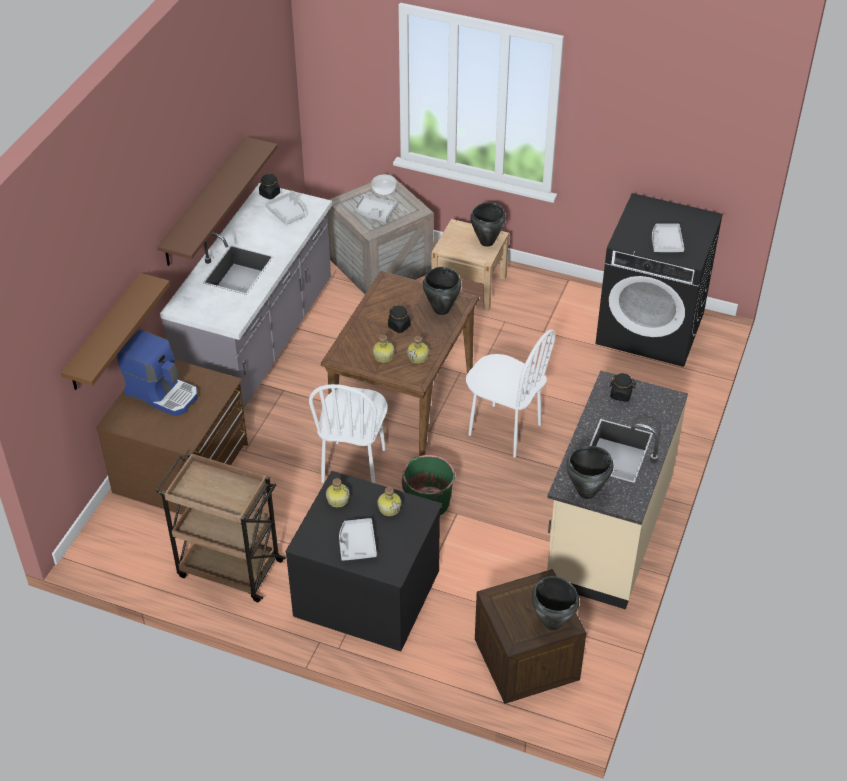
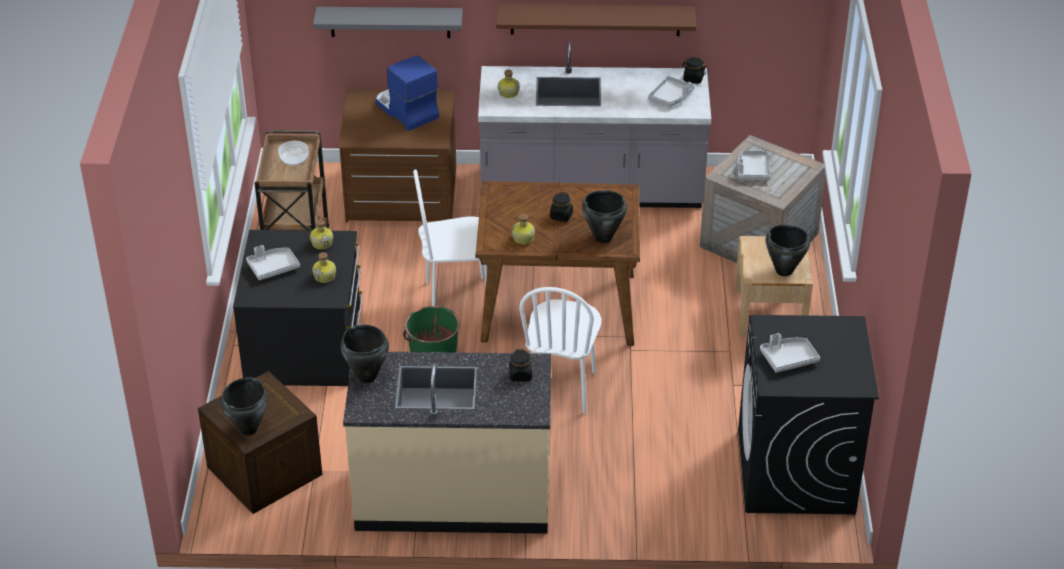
camera: 70 degrees right, 5 degrees down
(104, 334) = (390, 22): brown shelf -> grey shelf
(163, 393) = (405, 111): coffee machine -> coffee machine turned 135 degrees clockwise
(383, 356) = (512, 216): bottle -> bottle (508, 92)
(384, 190) = (795, 167): bowl -> bowl (294, 159)

